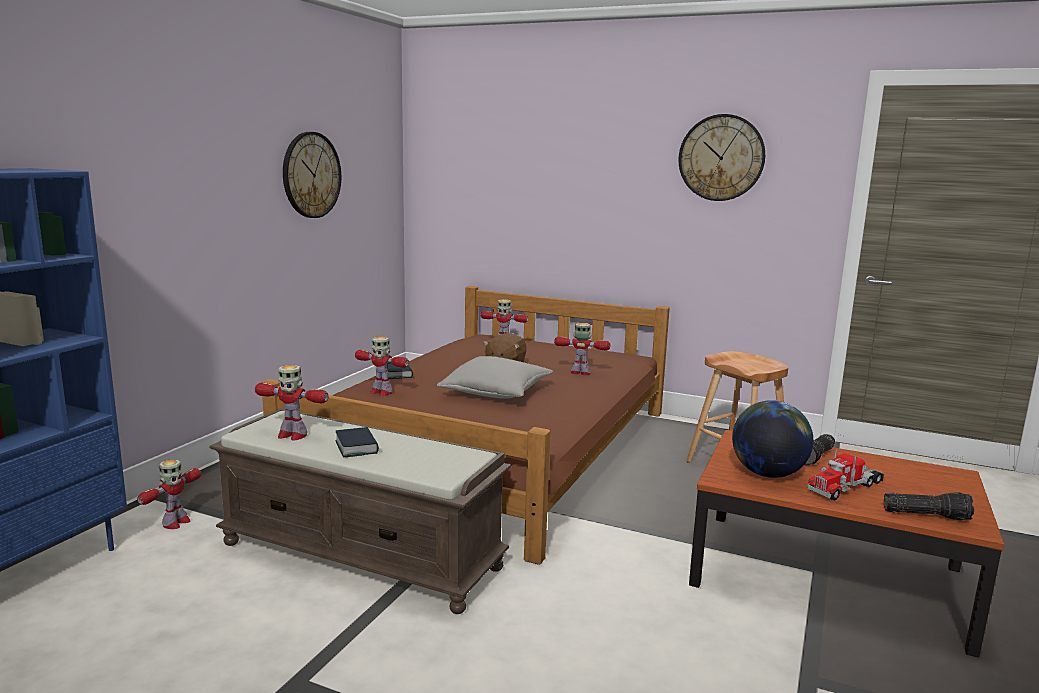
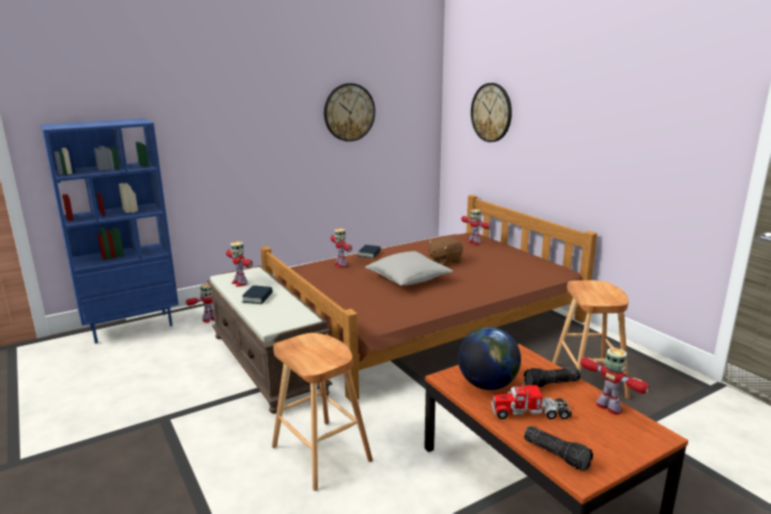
camera: 35 degrees right, 5 degrees up
(581, 373) = (491, 276): toy robot -> toy robot (609, 408)
(589, 636) = (321, 453): none -> brown stool
(721, 158) = (645, 106): wall clock -> wall clock (491, 112)

